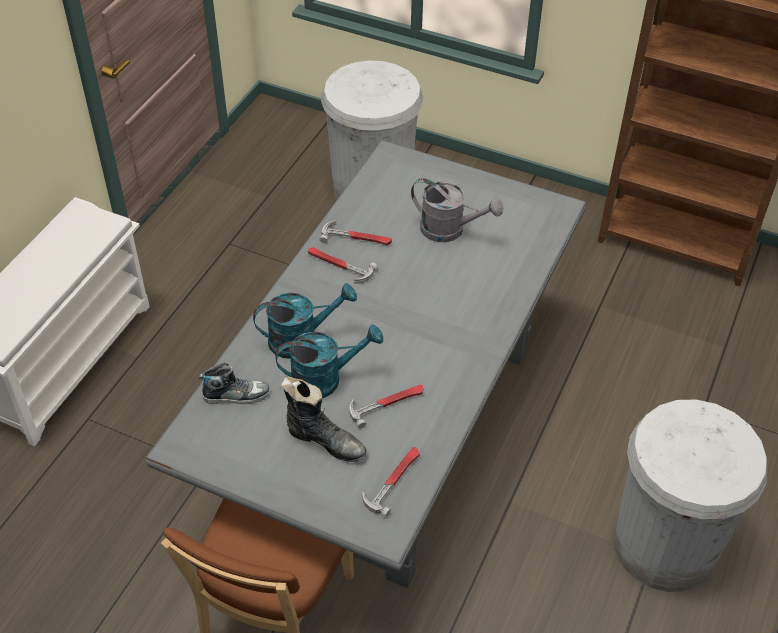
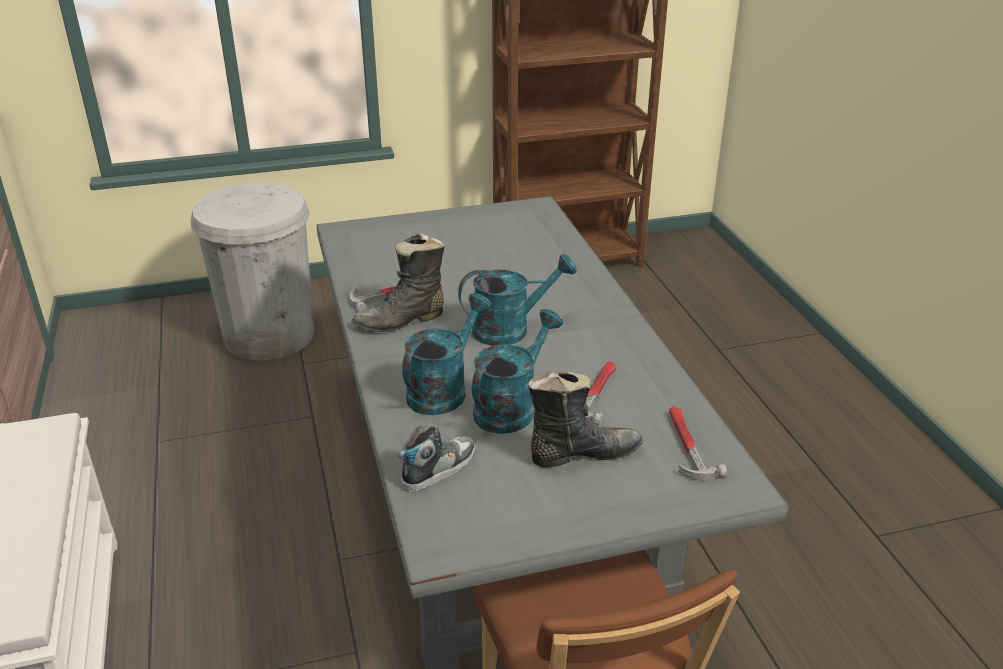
camera: 40 degrees left, 15 degrees down
(339, 266) = (402, 321): hammer -> black boot
(399, 315) = (511, 329): none -> turquoise watering can
(450, 230) = (469, 255): grey watering can -> none
(664, 545) = (813, 452): white trash can -> none

